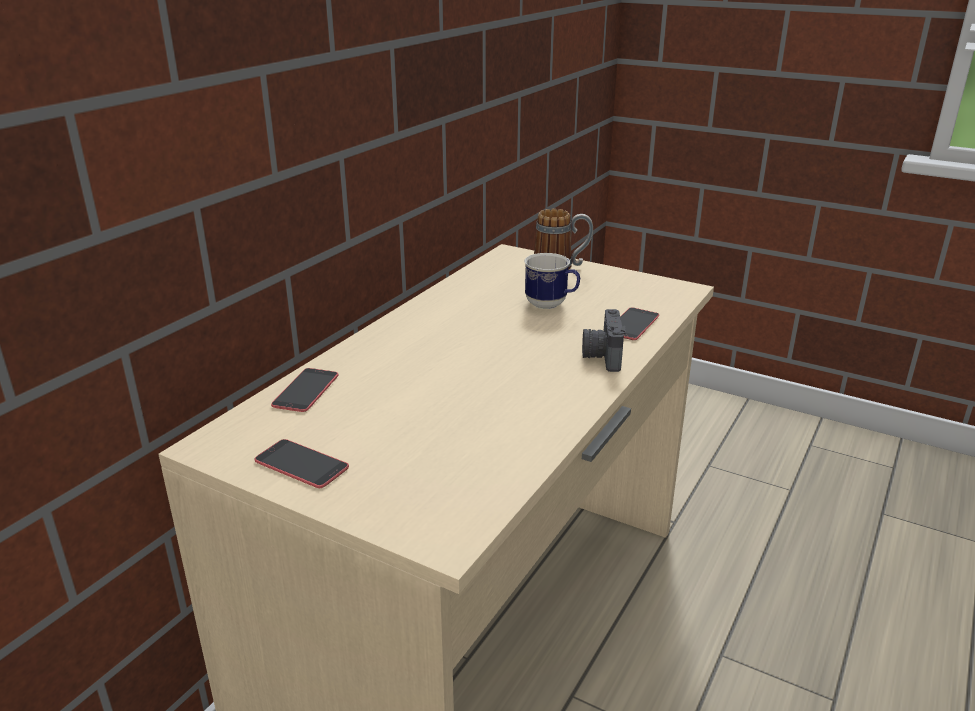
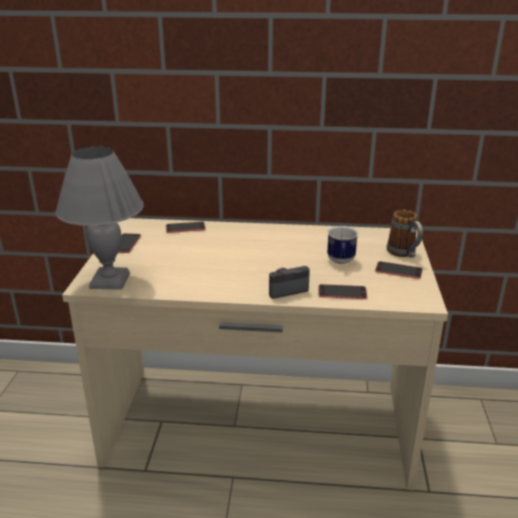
camera: 65 degrees right, 0 degrees up
(449, 505) = (111, 280): none -> grey table lamp
(600, 281) = (398, 270): none -> phone

